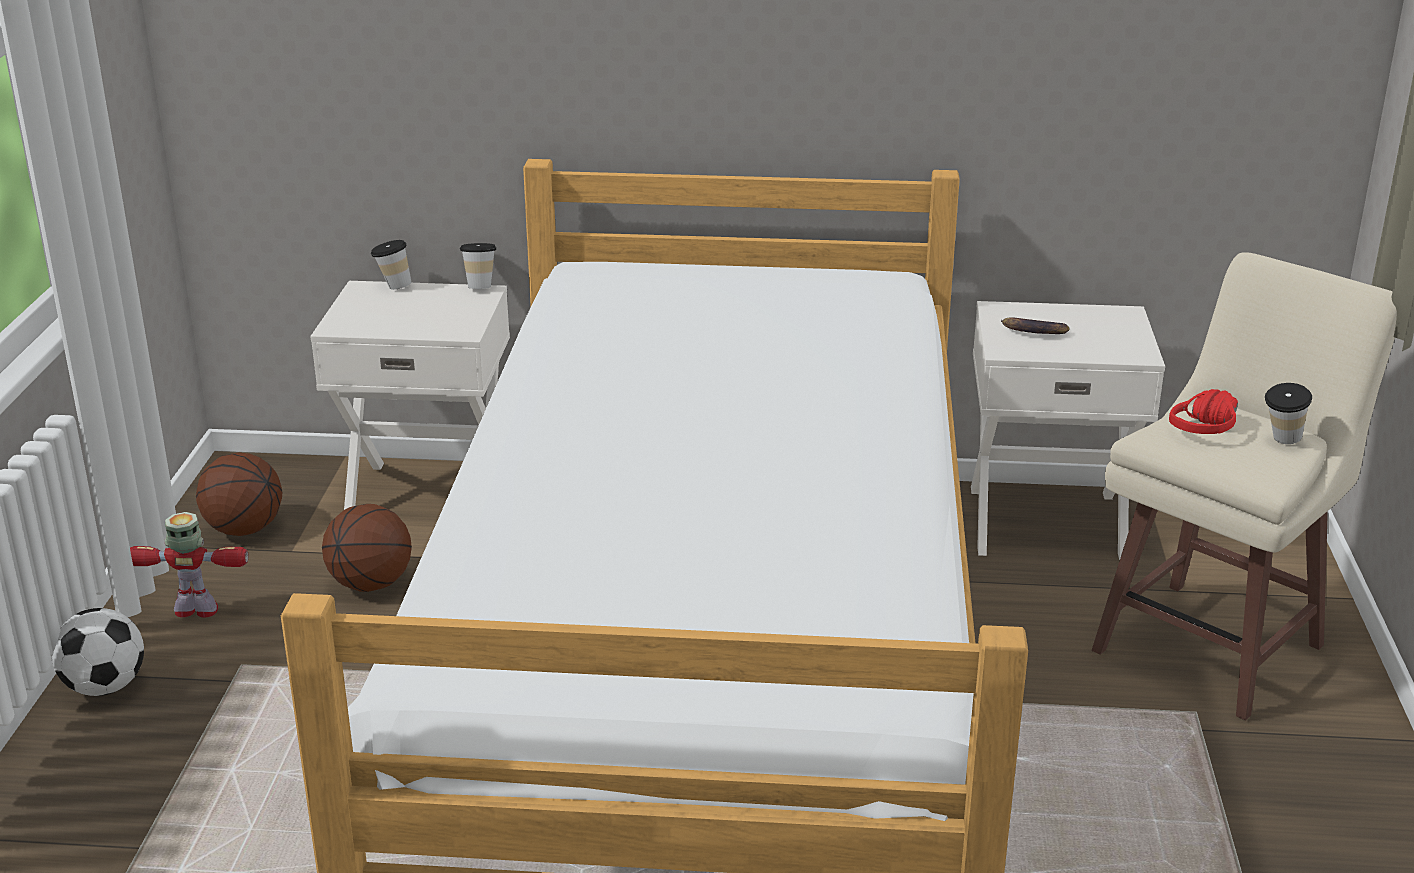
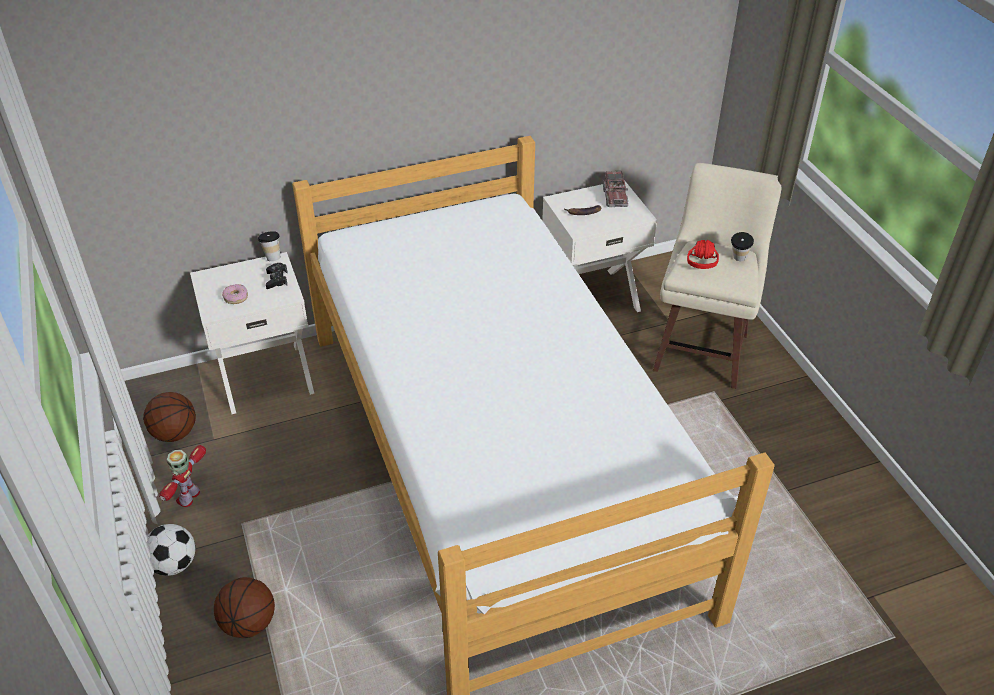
camera: 25 degrees left, 15 degrees up
(197, 610) = (189, 497): toy robot -> toy robot turned 45 degrees counterclockwise
(371, 583) = (275, 446): basketball -> basketball (249, 622)
(385, 318) = (236, 297): none -> donut
(393, 286) = (221, 270): cup -> none
(462, 311) = (277, 279): none -> black game controller
(1108, 323) = (614, 196): none -> toy truck

